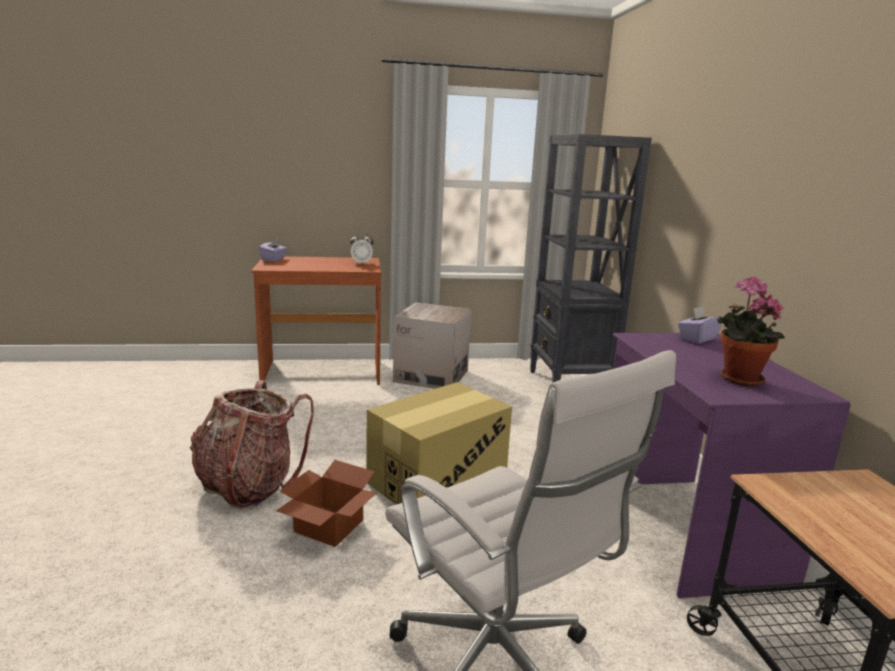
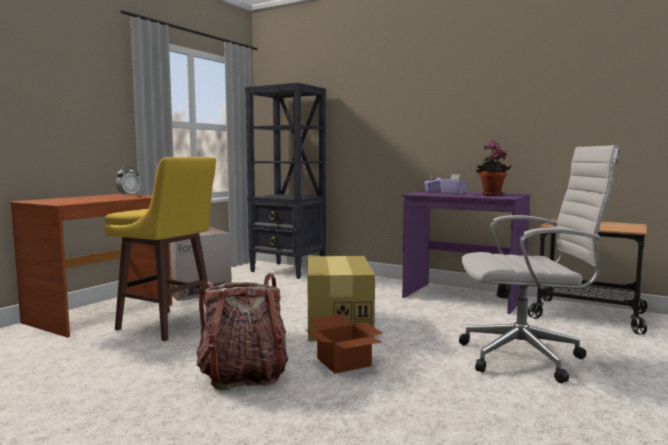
camera: 50 degrees left, 10 degrees down
(273, 259) = (37, 201): purple tissue box -> purple tissue box (453, 193)
(325, 406) = (167, 326): none -> yellow stool

